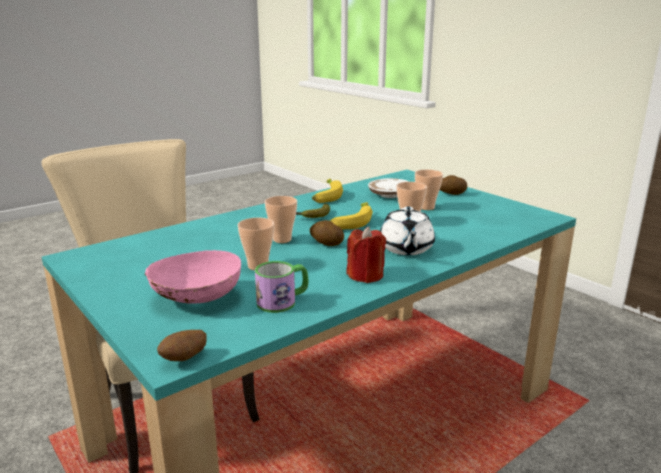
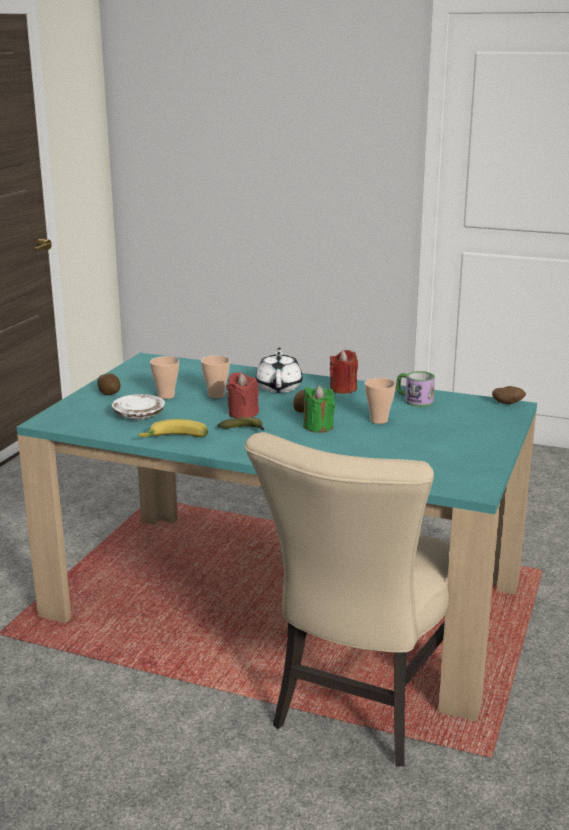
camera: 120 degrees left, 0 degrees up
(196, 299) = (452, 422): pink bowl -> none
(282, 239) = (318, 426): cup -> green candle
(351, 222) = (243, 413): banana -> red candle
(406, 249) = (279, 387): white teapot -> white teapot turned 60 degrees counterclockwise

